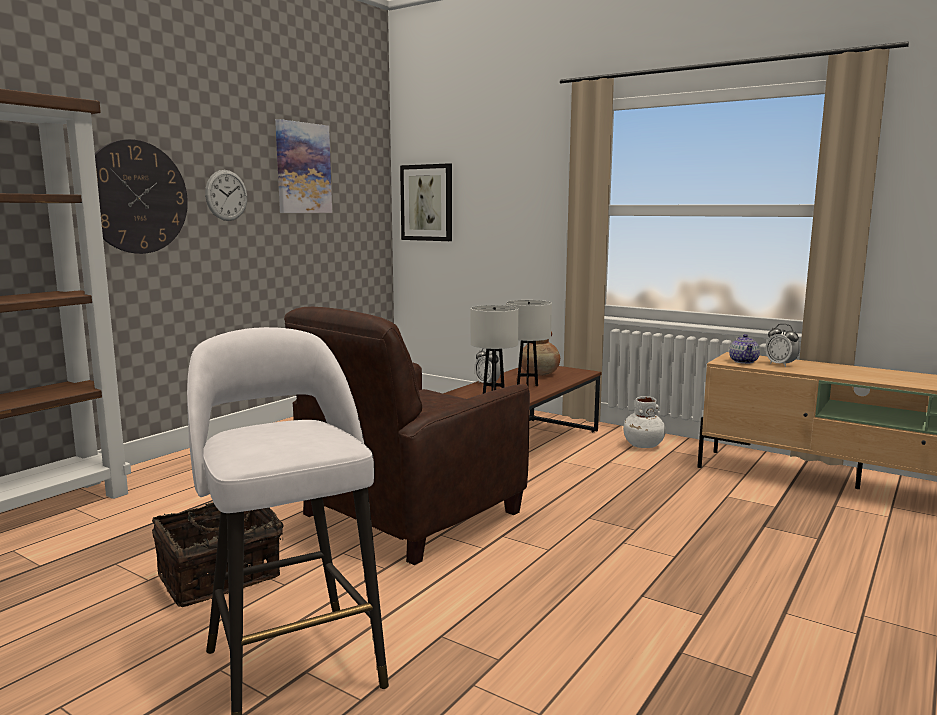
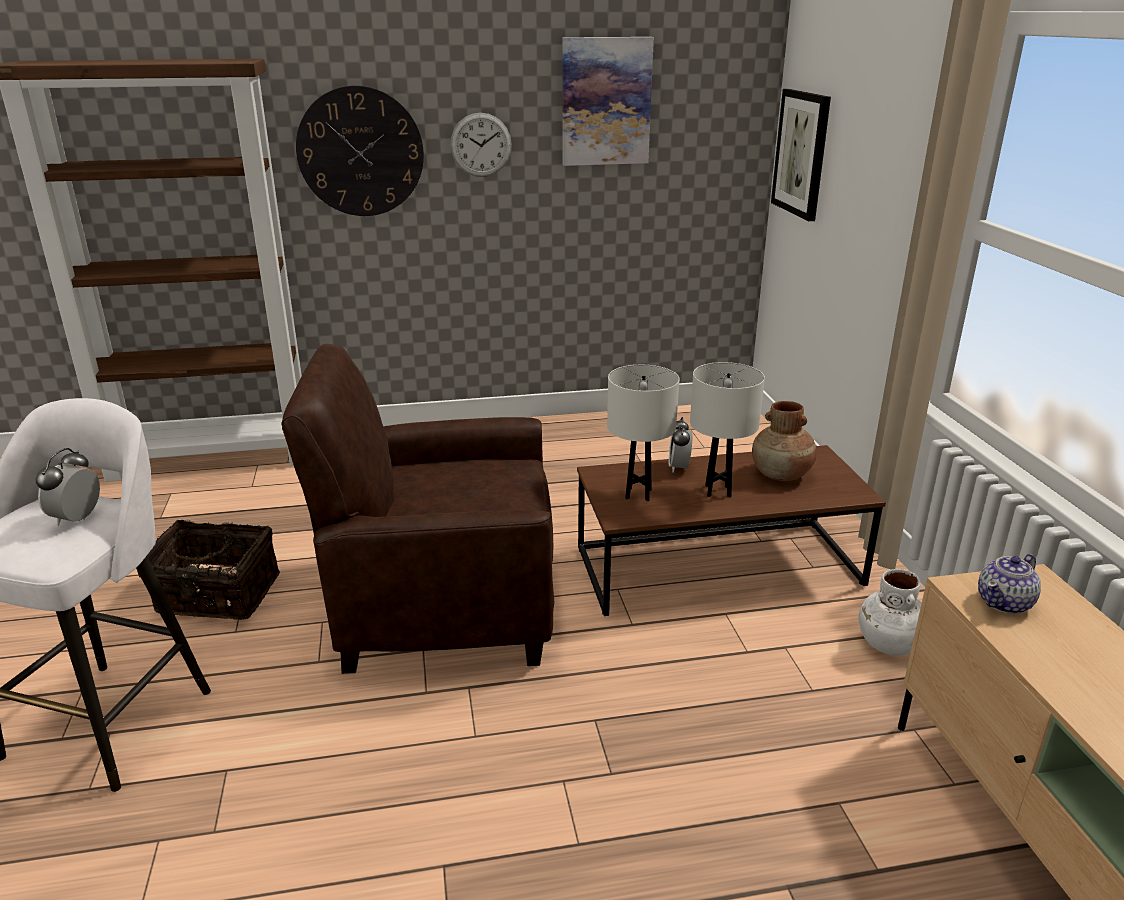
camera: 45 degrees right, 15 degrees up
(780, 364) = (1058, 643): alarm clock -> alarm clock (77, 519)

